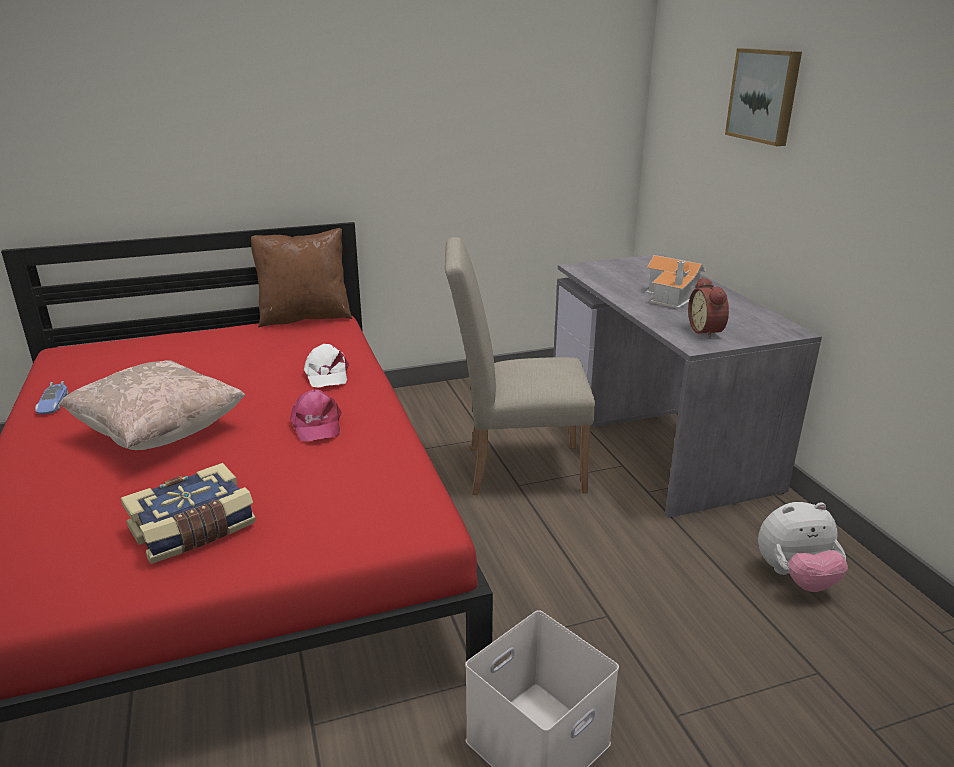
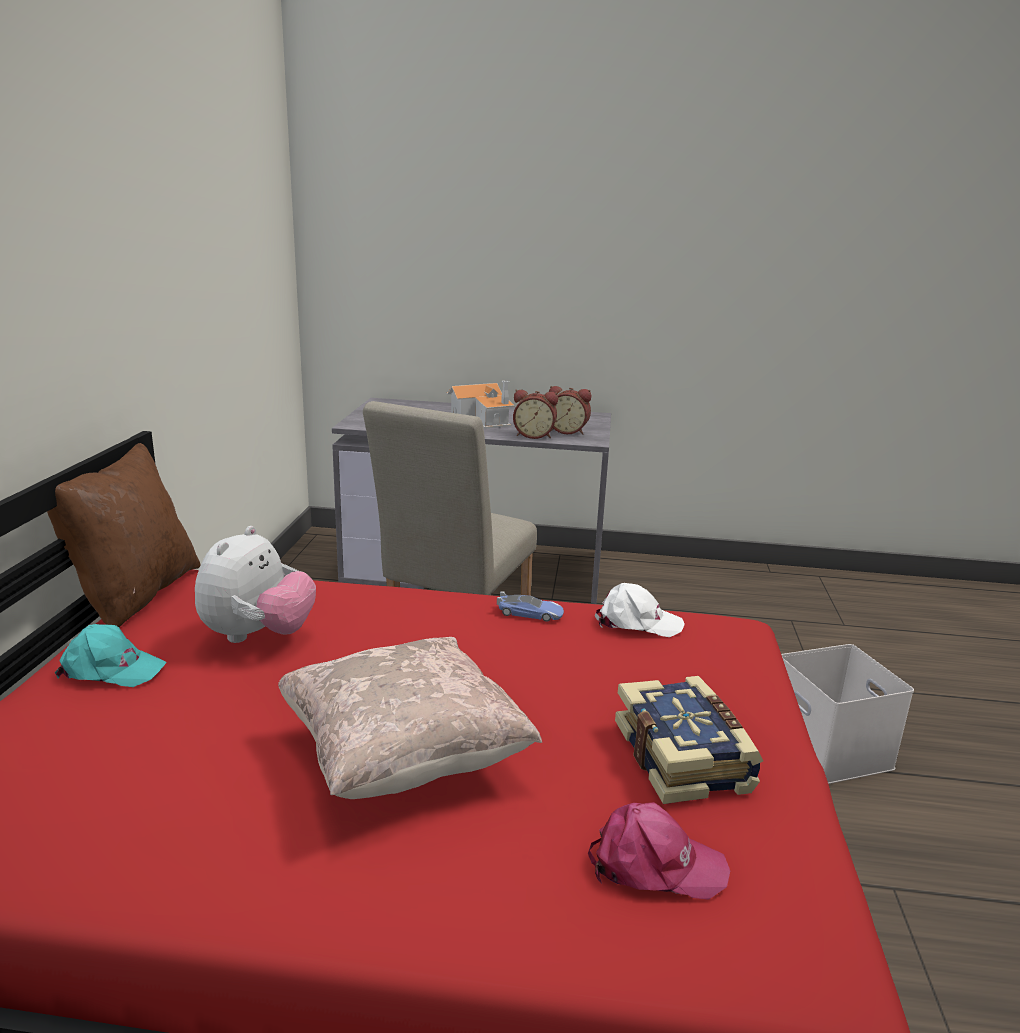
camera: 65 degrees left, 5 degrees down
(53, 404) = (152, 872): toy car -> toy car (530, 613)
(219, 340) = (111, 669): none -> turquoise cap
(316, 424) = (491, 643): pink cap -> pink cap (654, 865)
(326, 374) = (361, 613): white cap -> white cap (637, 622)
(666, 322) = (534, 435): none -> alarm clock
(765, 95) = (492, 225): picture -> none
(795, 577) = (696, 589): plush toy -> plush toy (258, 636)

